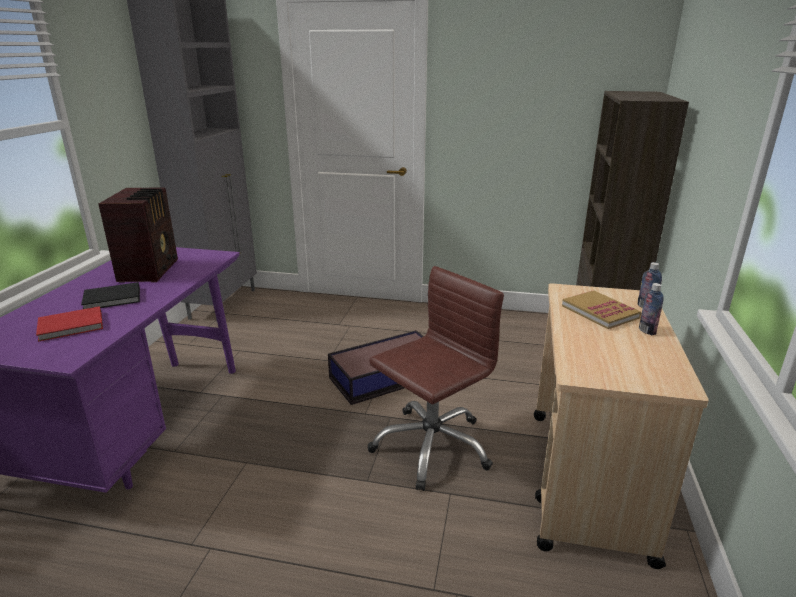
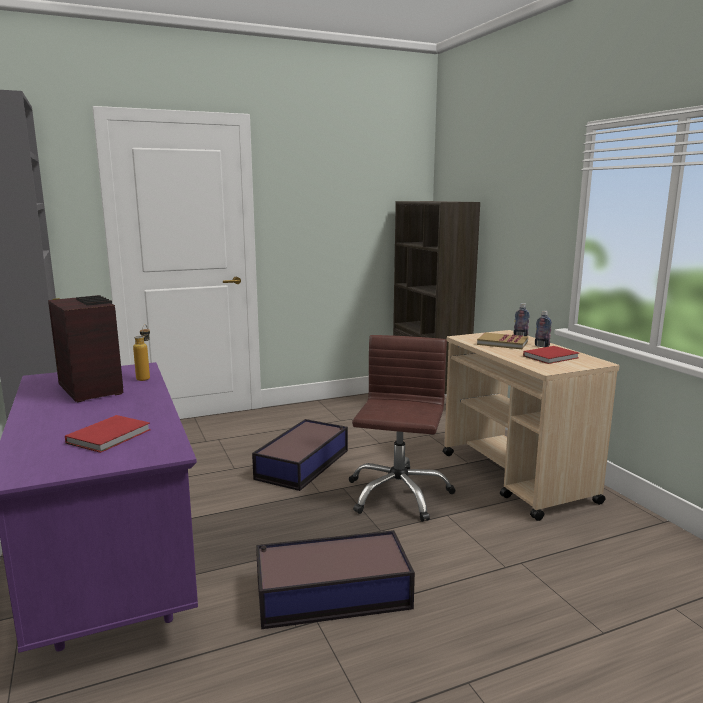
camera: 35 degrees left, 10 degrees down
(114, 299) = (105, 412): black book -> none
(201, 268) = (145, 377): none -> bottle
(251, 526) = (330, 593): none -> storage box
(626, 354) = (552, 357): none -> red book

